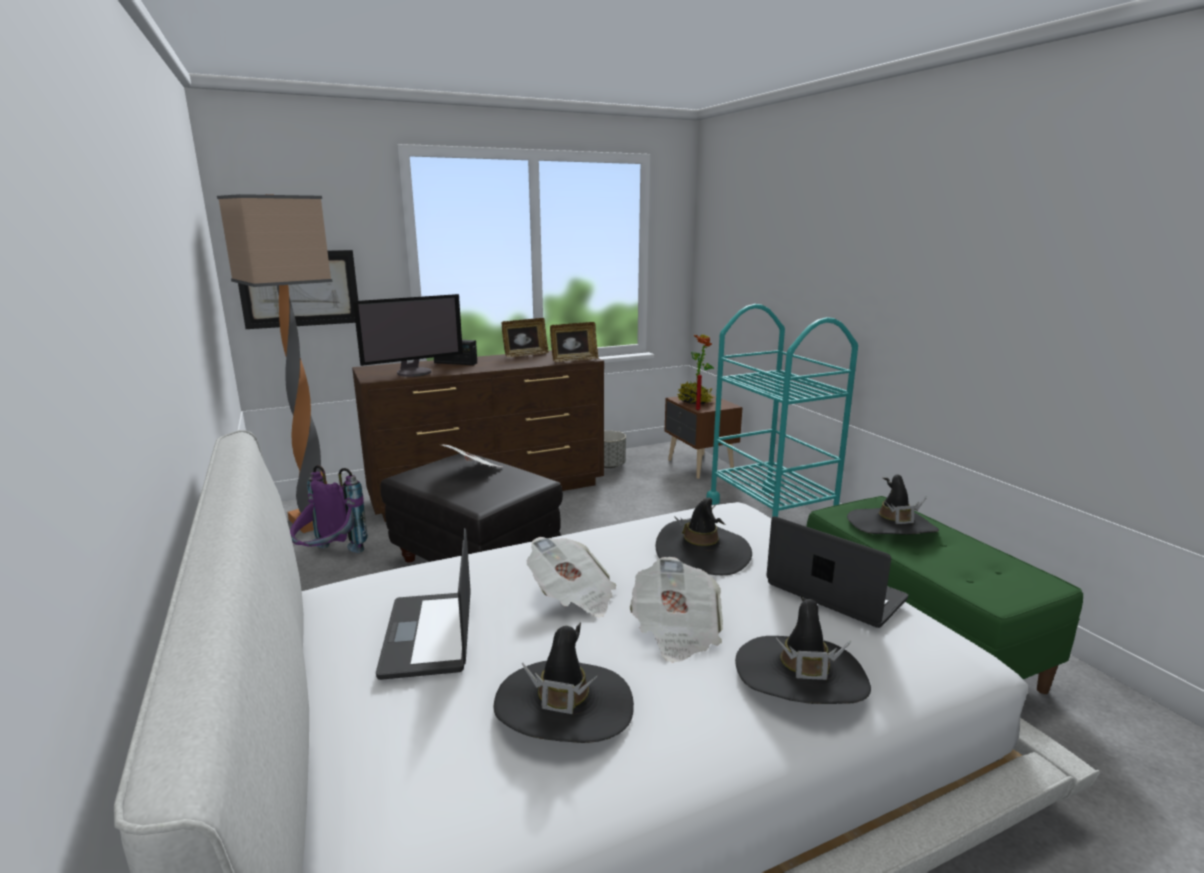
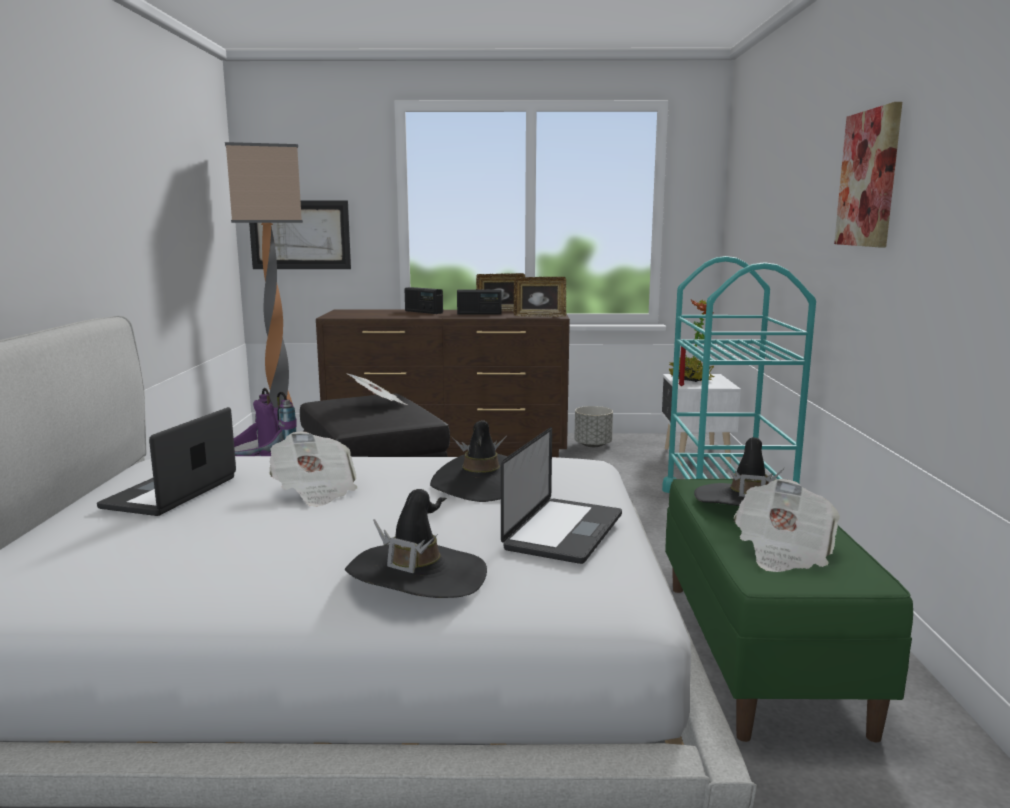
camera: 25 degrees right, 5 degrees down
(414, 372) = (374, 315): monitor -> none
(514, 361) = (479, 314): none -> radio
(564, 707) = (192, 550): black hat -> none
(676, 631) = (360, 527): newspaper -> newspaper (782, 552)
(699, 466) = (694, 459): brown nightstand -> white nightstand
(835, 592) = (564, 532): laptop -> laptop turned 45 degrees clockwise
(921, 253) = (869, 178): none -> picture

